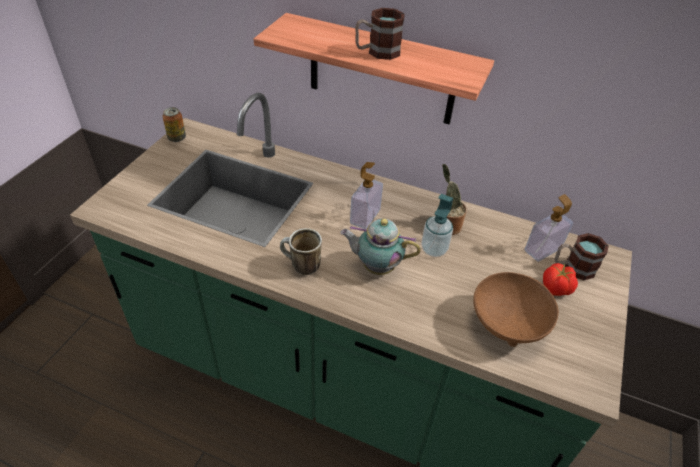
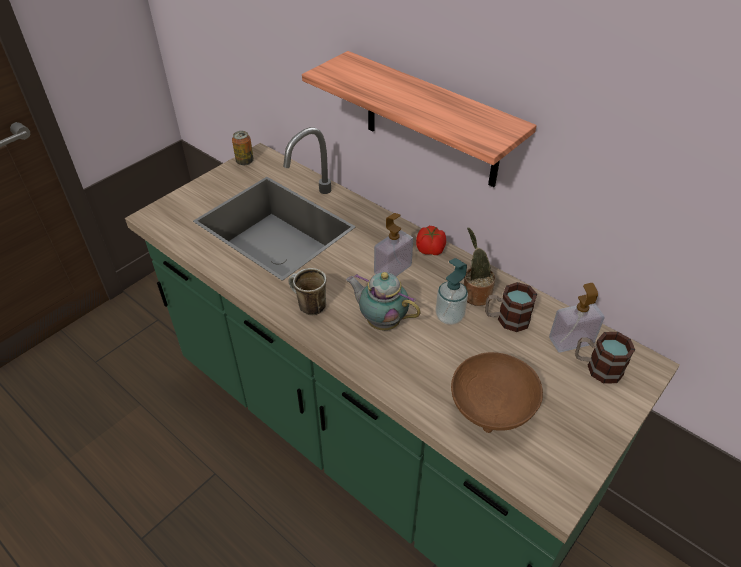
camera: 20 degrees right, 0 degrees up
(377, 52) = (414, 102): mug -> mug (506, 319)
(556, 289) = (565, 385): tomato -> tomato (430, 250)

